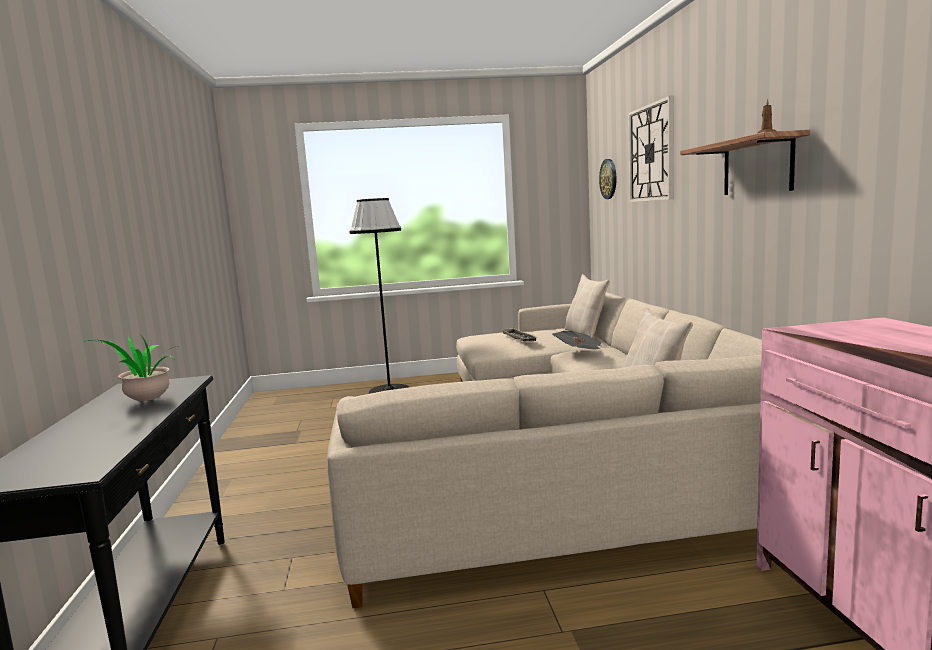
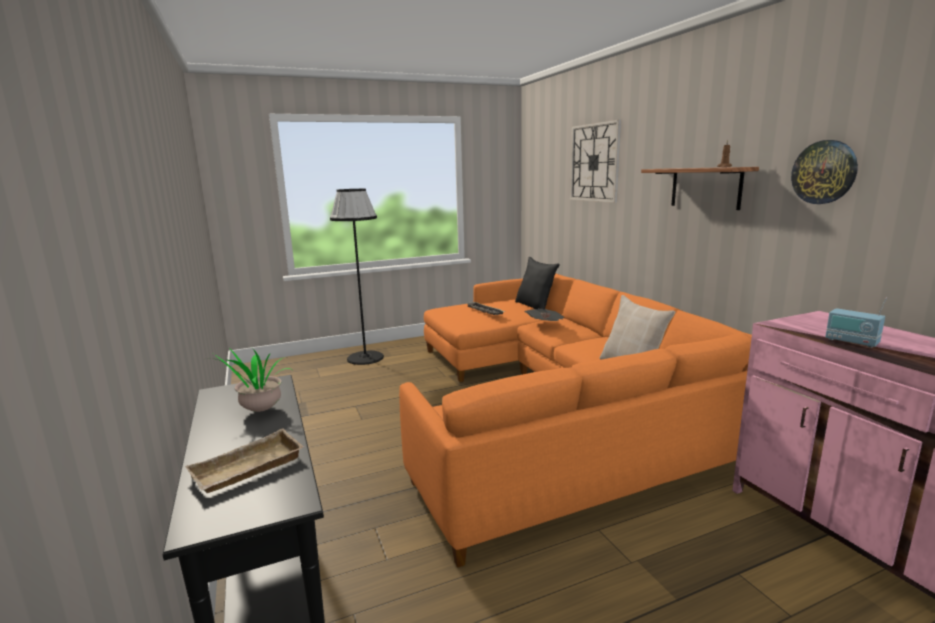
camera: 15 degrees left, 5 degrees up
(77, 445) = (247, 470): none -> beige tray
(580, 448) = (556, 402): beige sofa -> orange sofa
(586, 334) = (535, 306): beige pillow -> black pillow
(609, 179) = (546, 177): wall clock -> wall clock (824, 172)
(875, 347) = (851, 342): none -> radio

